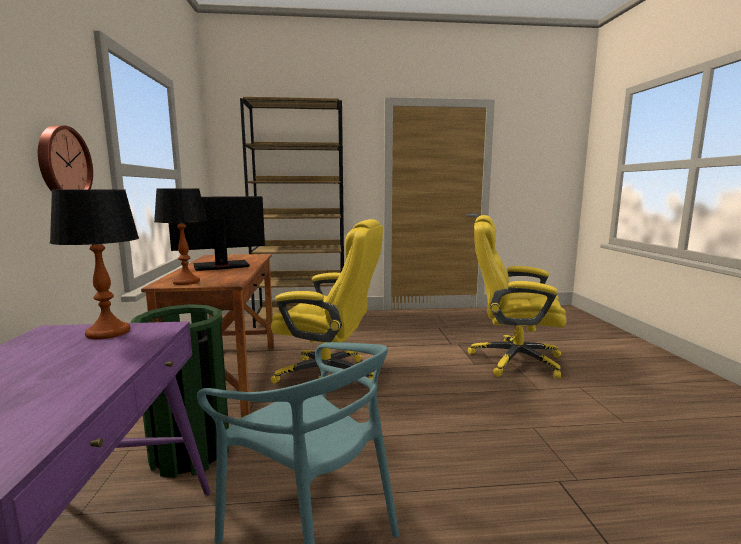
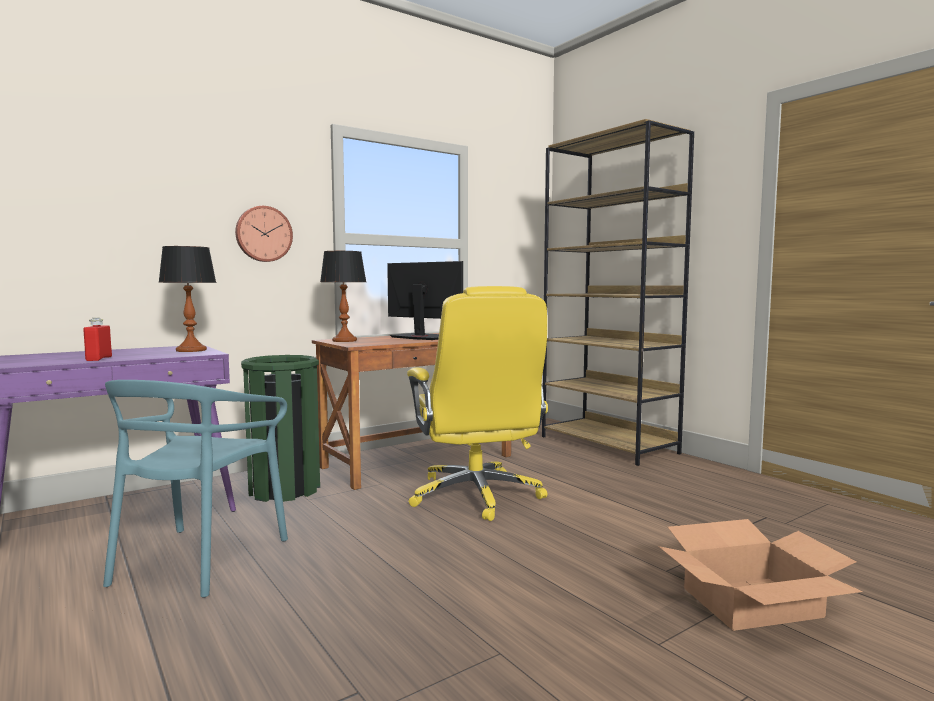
camera: 60 degrees right, 5 degrees down
(83, 381) = (99, 359): none -> red bottle
(513, 360) = (752, 602): yellow office chair -> cardboard box

